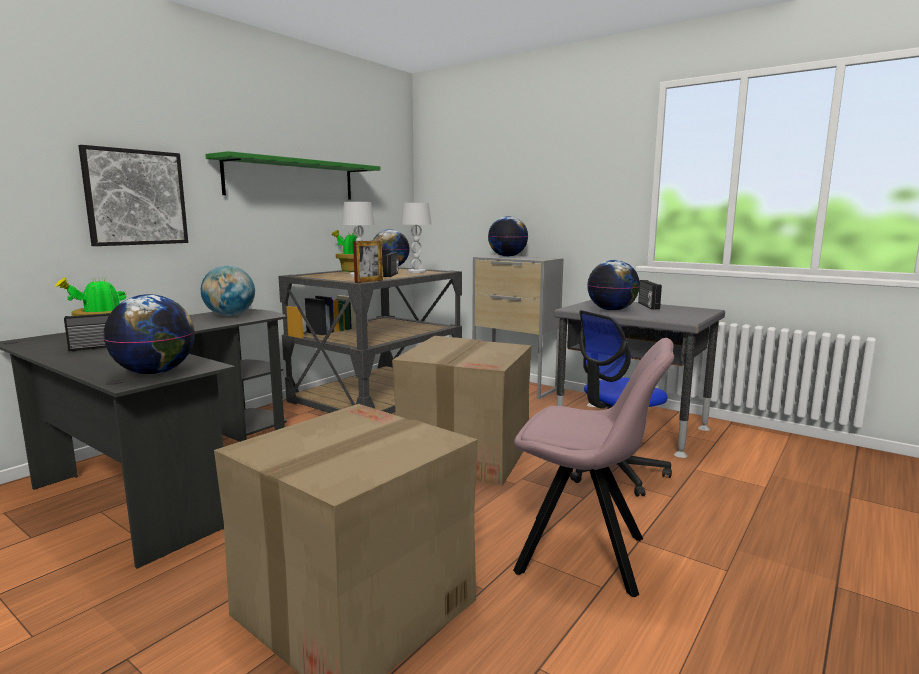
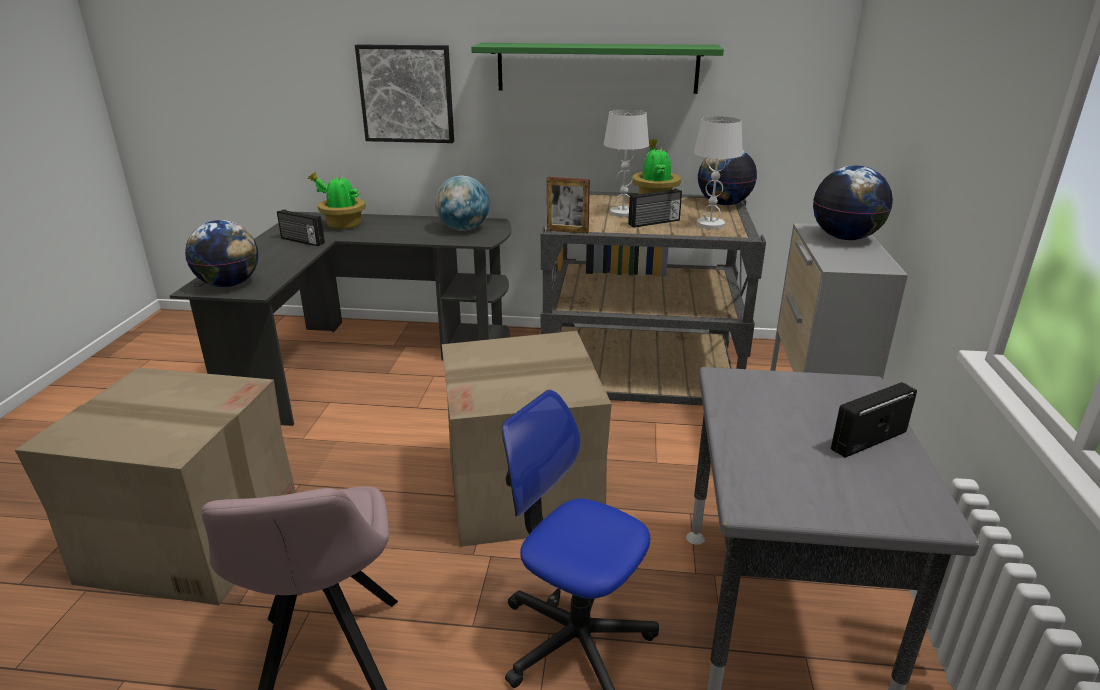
camera: 60 degrees right, 15 degrees up
(612, 310) = (760, 413): globe -> none

